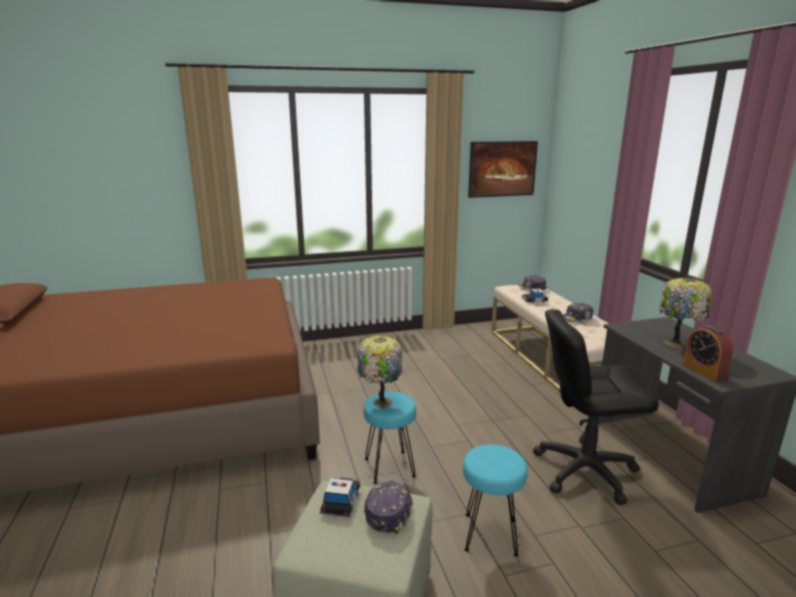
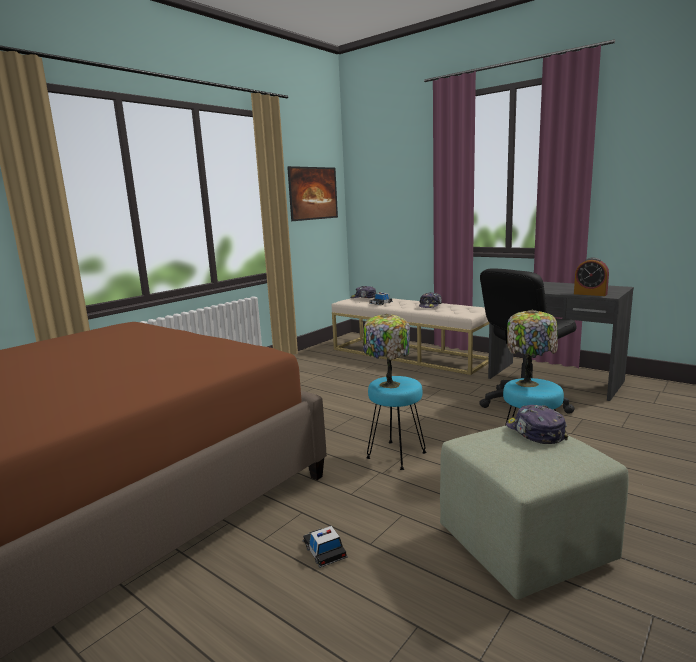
camera: 35 degrees left, 5 degrees down
(341, 501) = (491, 442): toy car -> toy car (324, 551)
(676, 344) = (548, 288): table lamp -> table lamp (529, 383)

